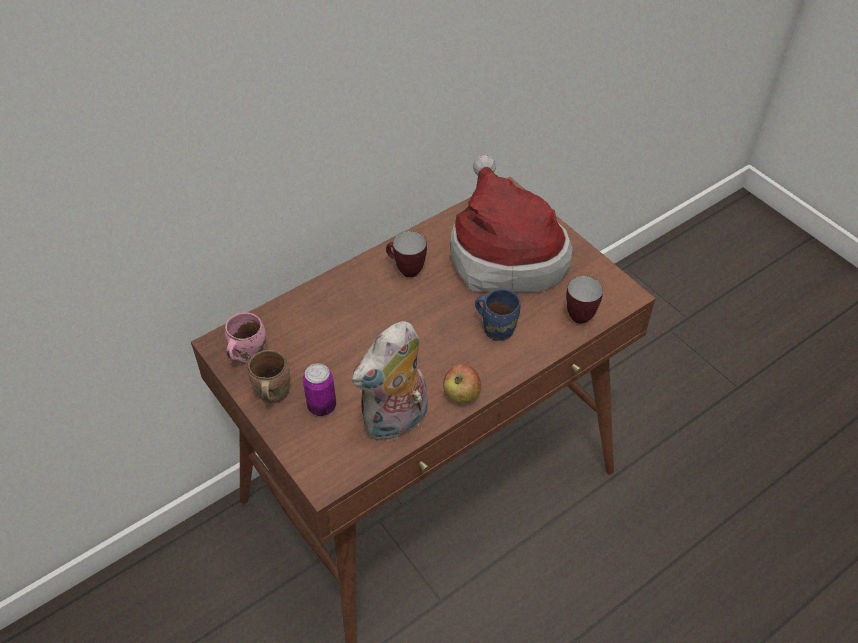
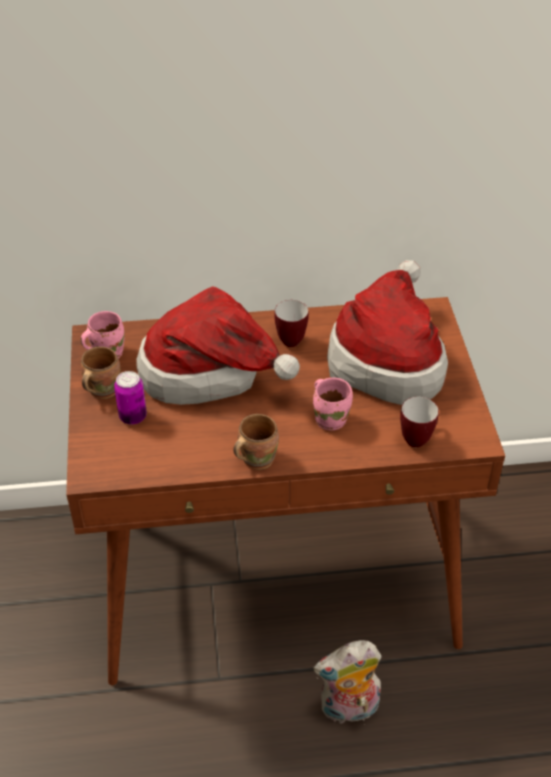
camera: 30 degrees right, 5 degrees down
(362, 332) = (211, 373): none -> hat
(396, 422) = (182, 455): plush toy -> plush toy (348, 709)
(462, 394) = (255, 458): apple -> brown mug
(497, 328) = (331, 418): blue mug -> pink mug

